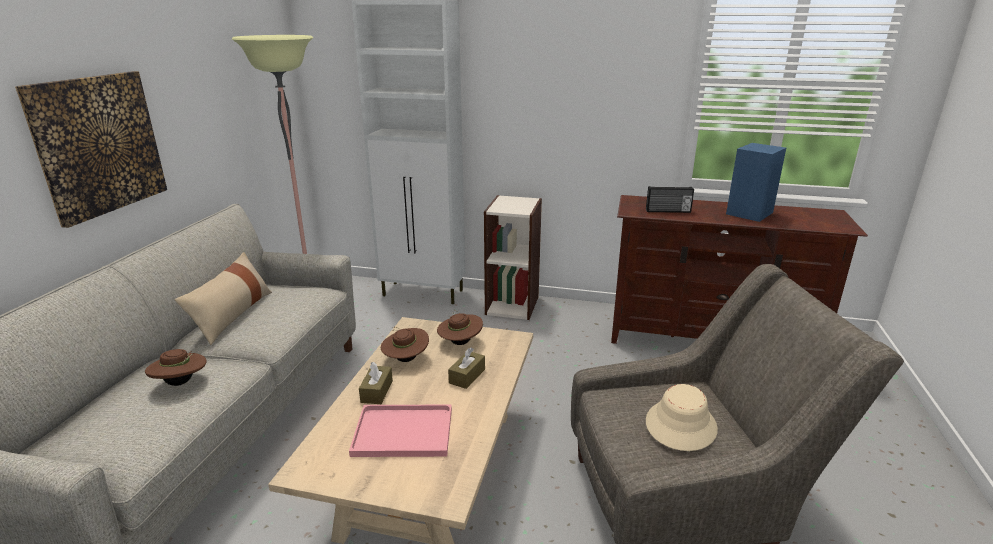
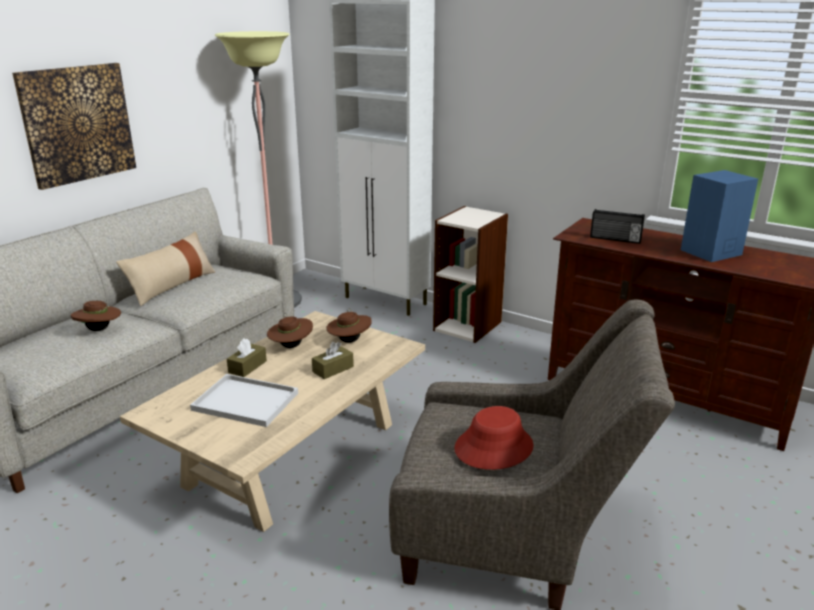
camera: 20 degrees right, 0 degrees up
(405, 431) = (247, 401): pink tray -> white tray
(680, 425) = (493, 447): beige hat -> red hat

